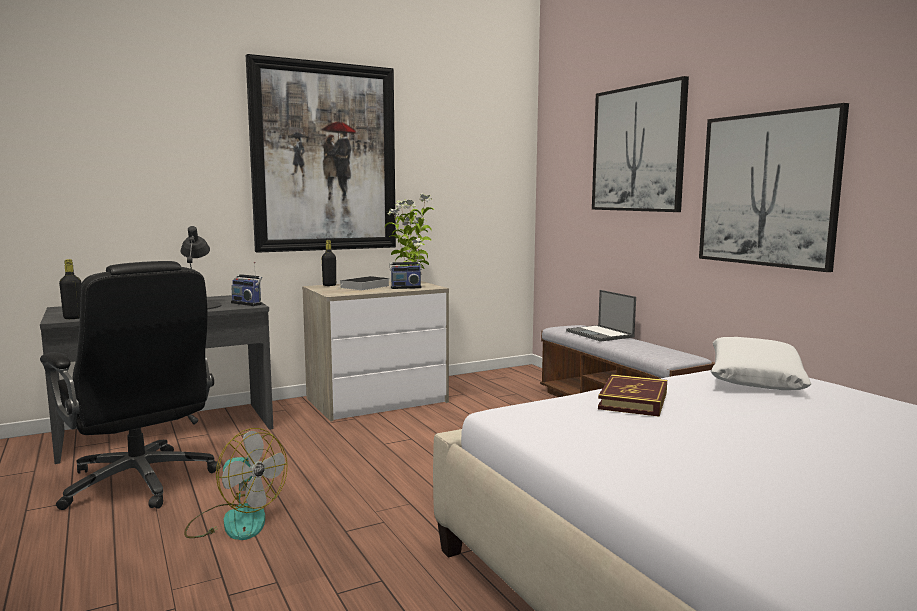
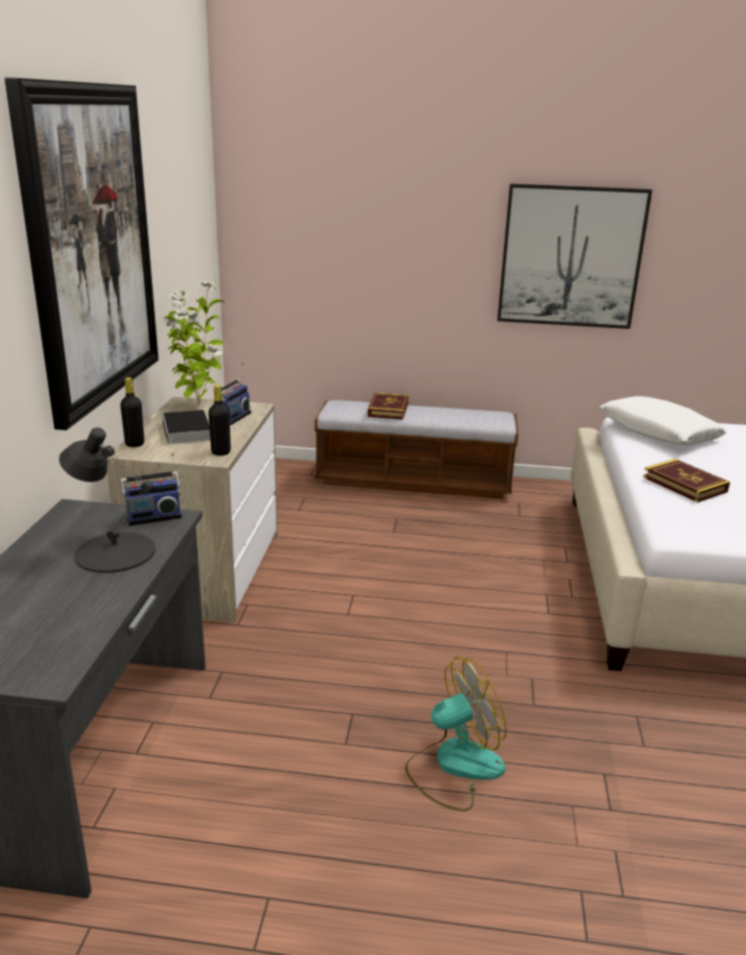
camera: 55 degrees left, 15 degrees up
(73, 318) = (57, 663): black bottle -> black bottle (221, 452)
(140, 483) = (268, 818): black office chair -> none
(600, 334) = (388, 409): laptop -> book
(638, 149) = (406, 203): picture -> none

